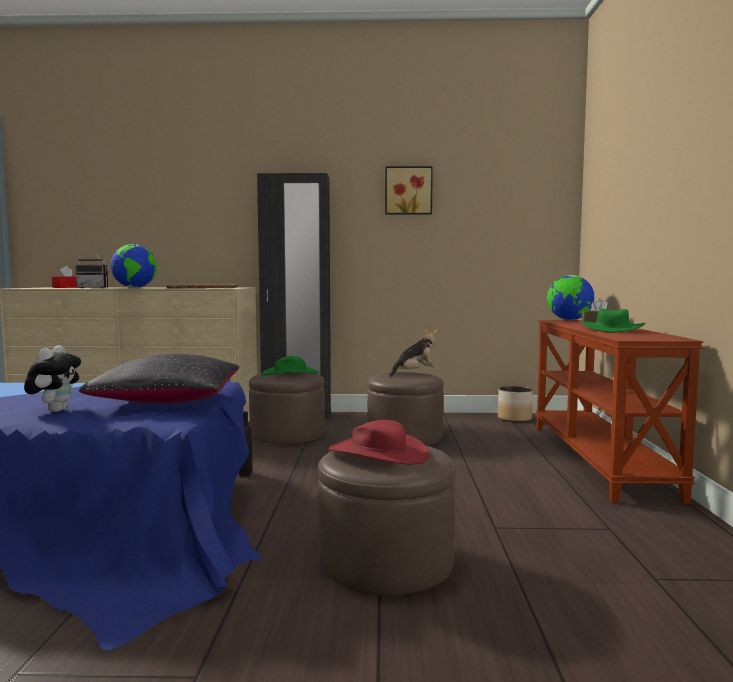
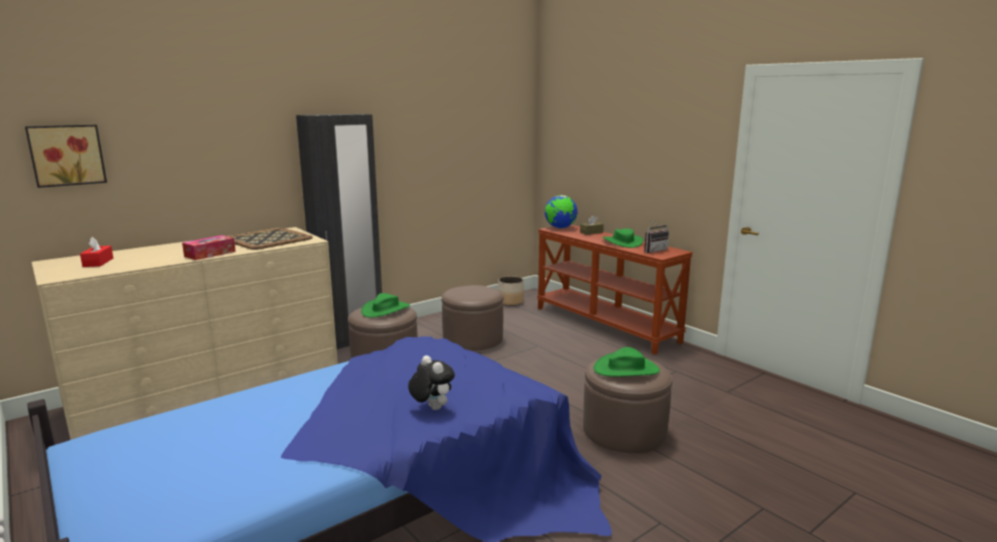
camera: 40 degrees left, 10 degrees up
(95, 288) = (158, 261): radio -> radio (653, 250)
(135, 288) = (210, 254): globe -> tissue box
(169, 400) = (471, 372): black pillow -> none
(378, 453) = (626, 369): red hat -> green hat
(408, 191) = (423, 124): picture -> picture (67, 155)
(415, 374) = (475, 288): plush toy -> none

